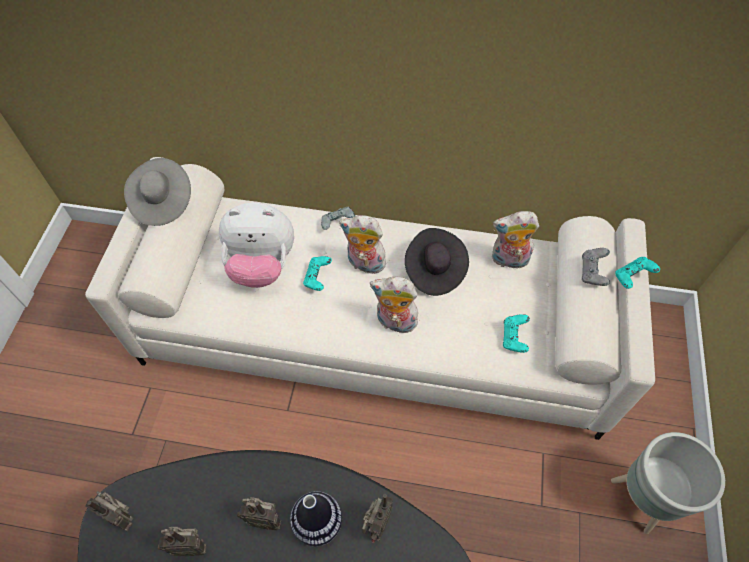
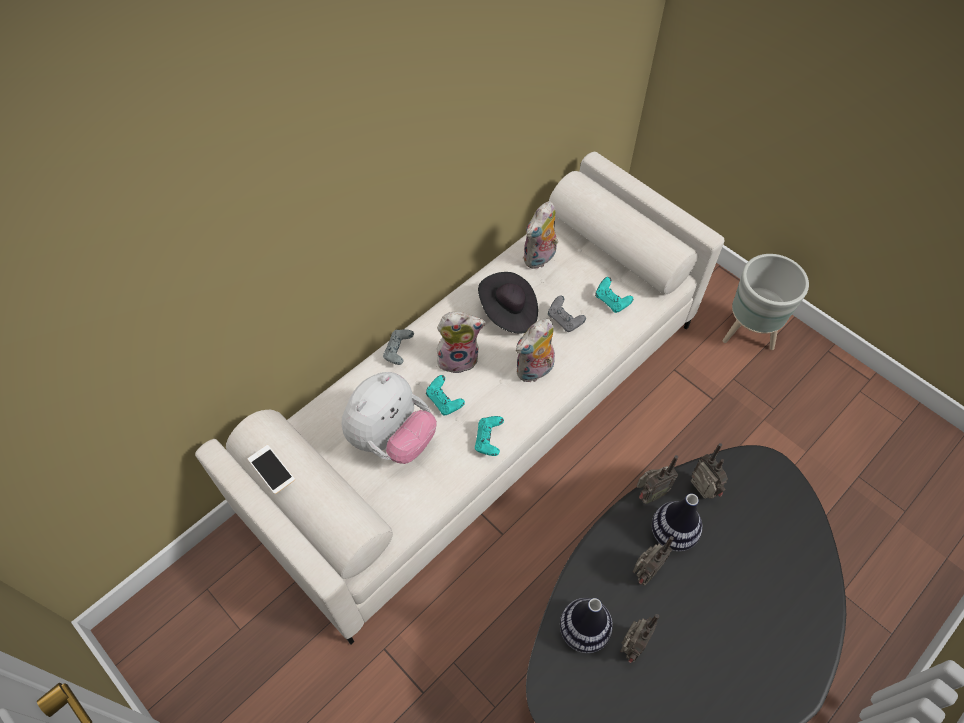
camera: 55 degrees left, 0 degrees up
(122, 516) = (565, 694): radio -> radio (649, 494)
(162, 202) = (271, 469): grey hat -> phone
(184, 499) = (583, 630): none -> vase
(364, 264) = (459, 358): plush toy -> plush toy turned 150 degrees counterclockwise
(592, 273) = (616, 209): grey game controller -> grey game controller (564, 320)
(632, 278) = (637, 191): turquoise game controller -> turquoise game controller (489, 440)

